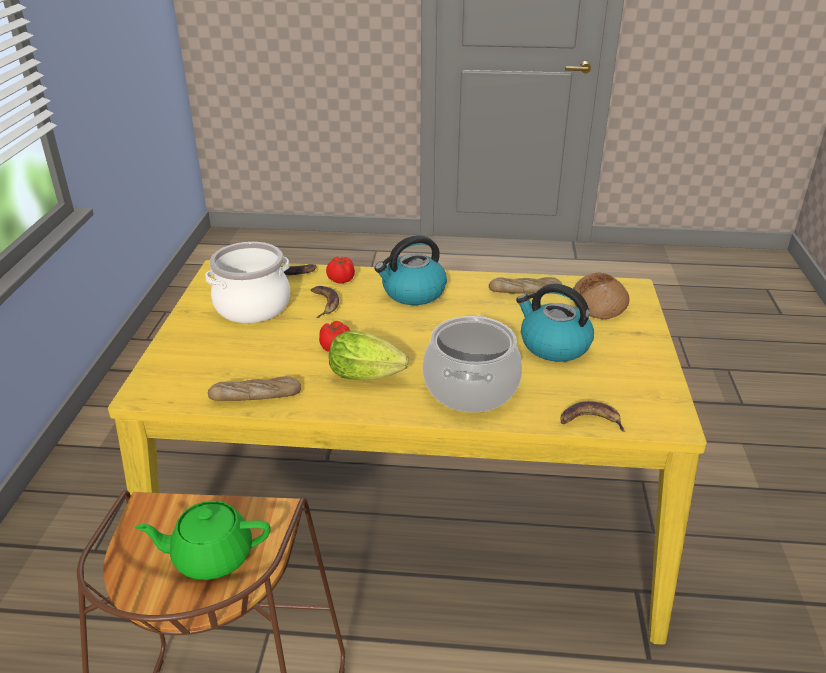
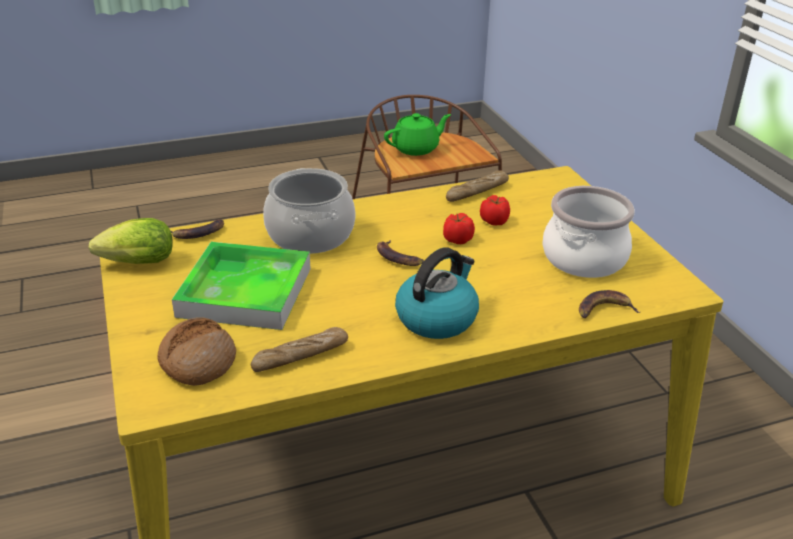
camera: 155 degrees right, 0 degrees up
(324, 303) = (519, 279): banana -> banana (398, 257)
(340, 280) = (537, 314): tomato -> tomato (495, 221)
(370, 376) = (403, 224): lettuce -> lettuce (134, 263)
(553, 345) = (245, 292): kettle -> tray

